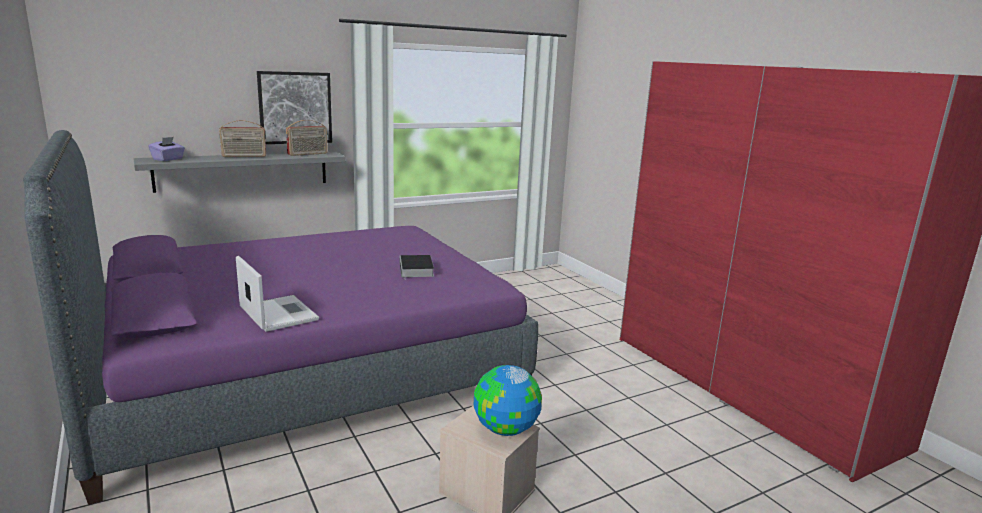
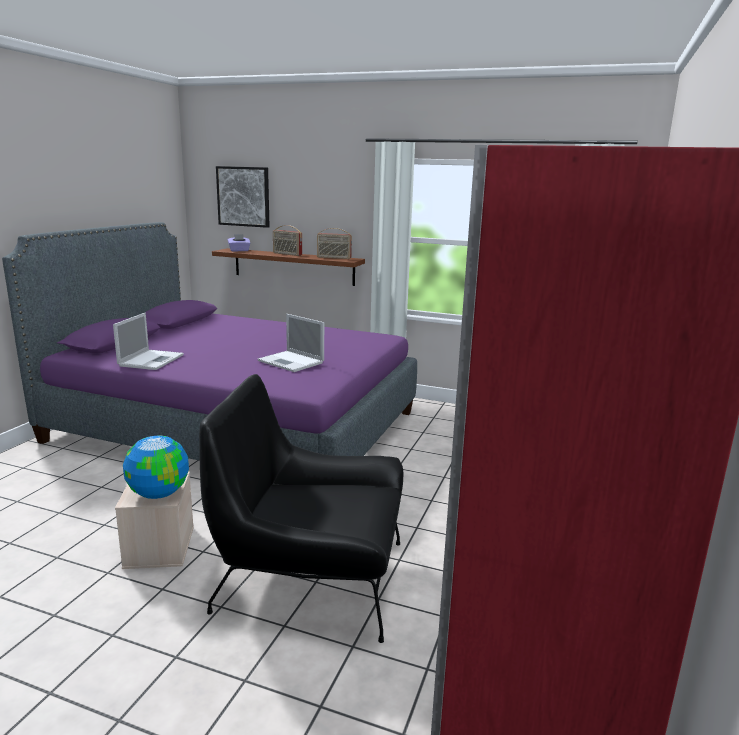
camera: 50 degrees right, 0 degrees up
(243, 171) = (293, 266): grey shelf -> brown shelf
(295, 107) = (334, 217): picture -> picture (243, 196)
(416, 270) = (292, 362): book -> laptop
(615, 438) = (310, 577): none -> black armchair

